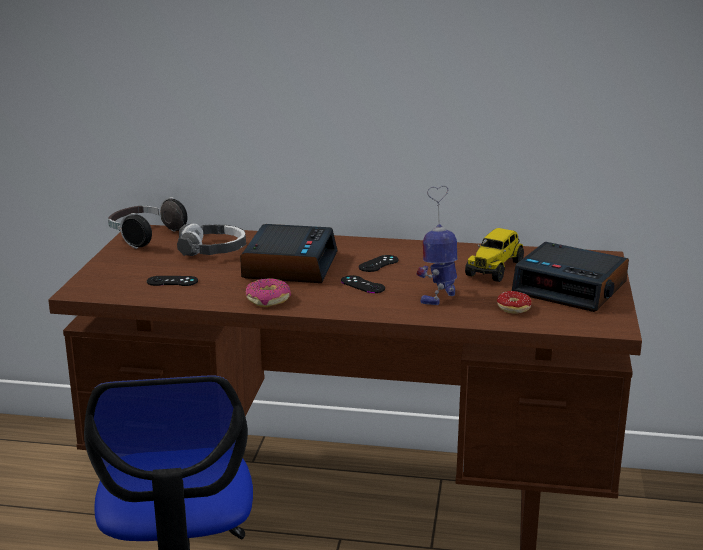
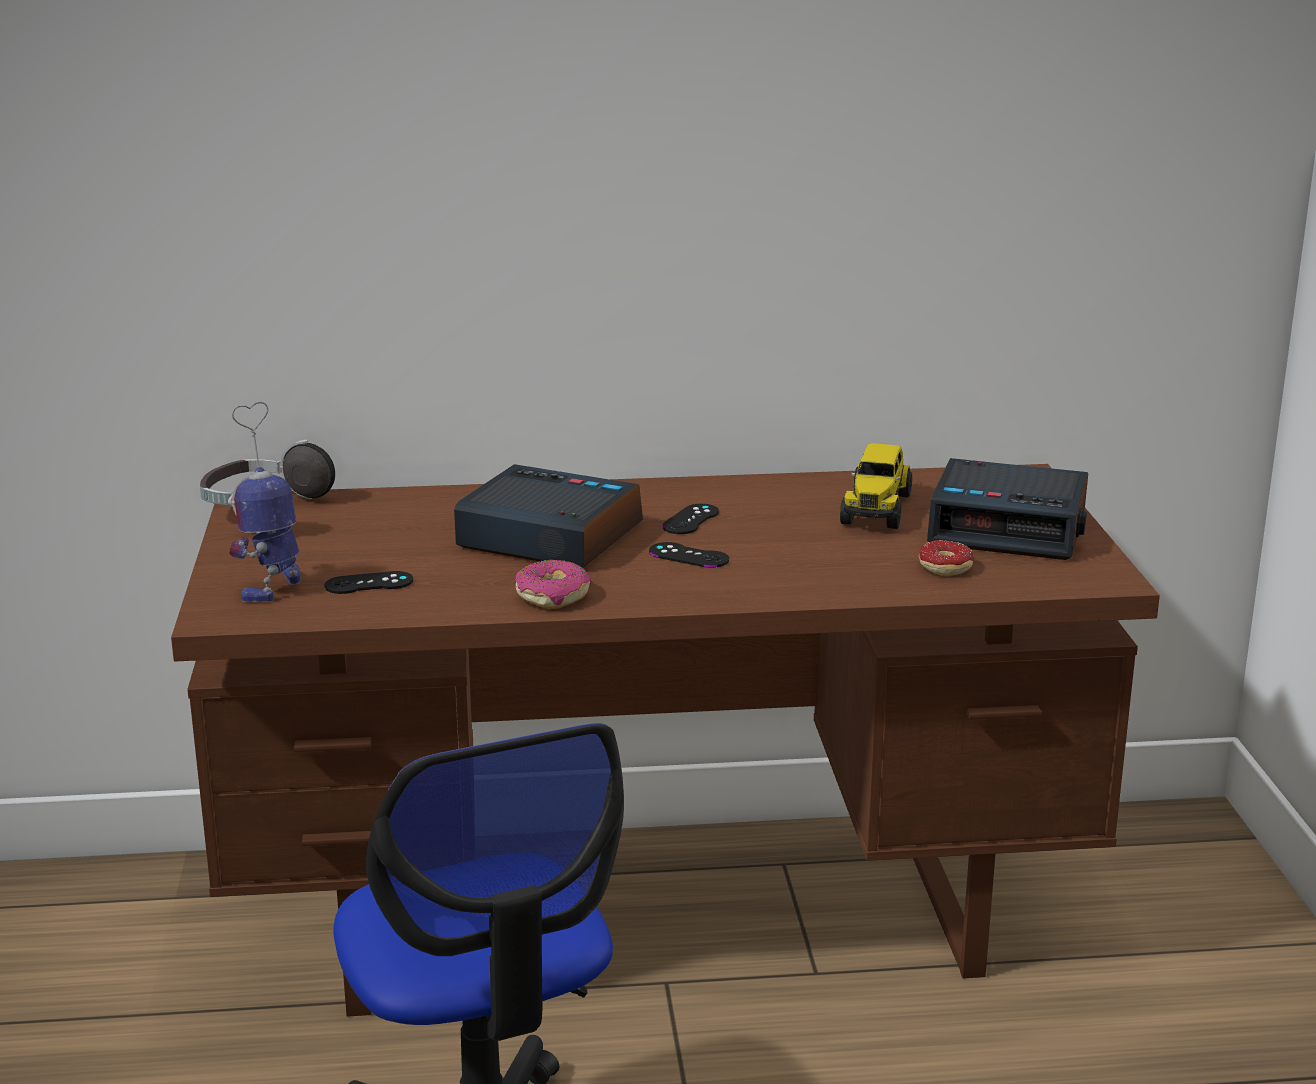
camera: 15 degrees left, 0 degrees up
(212, 250) = (399, 524): headphones -> none
(289, 265) = (547, 536): alarm clock -> alarm clock turned 60 degrees counterclockwise
(439, 296) = (822, 561): toy robot -> toy robot (274, 587)

